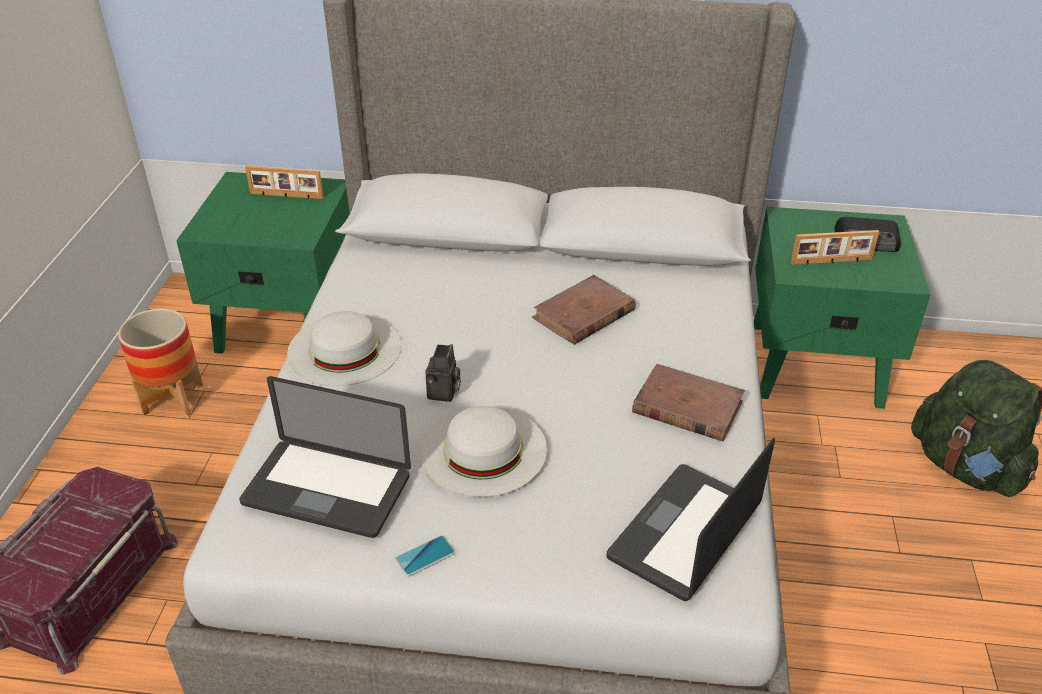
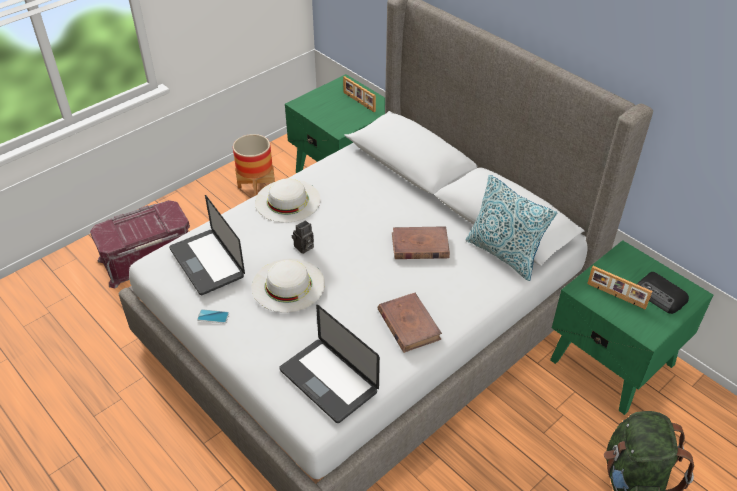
camera: 40 degrees right, 5 degrees up
(684, 533) = (328, 381): laptop -> laptop turned 120 degrees counterclockwise
(685, 275) = (504, 254): none -> pillow

